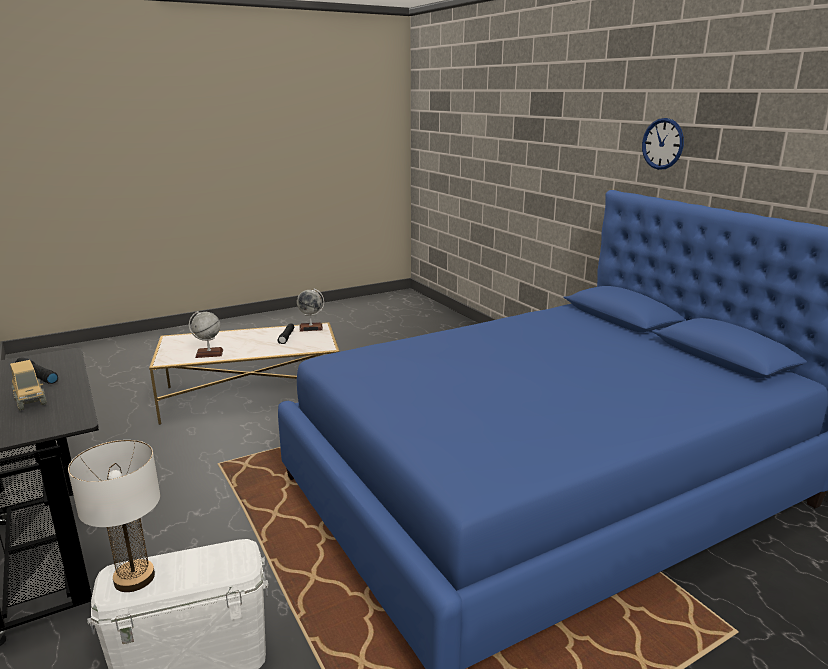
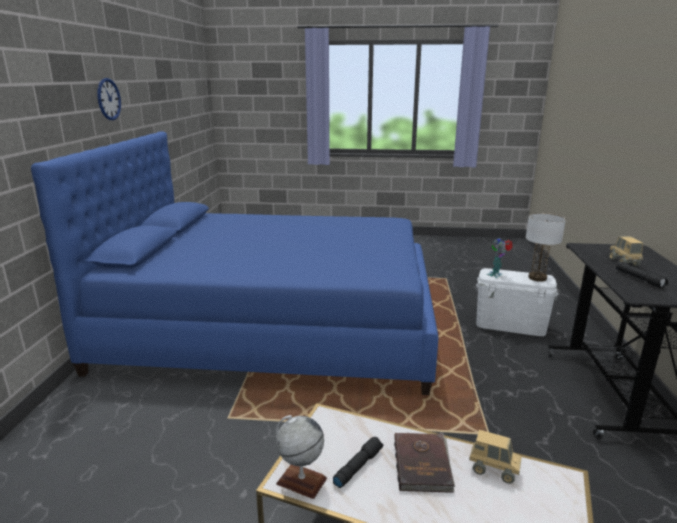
camera: 145 degrees left, 0 degrees up
(209, 353) = (493, 470): globe -> toy truck
(223, 556) = (496, 274): none -> toy robot
(251, 346) = (423, 463): none -> brown book
(662, 144) = (40, 104): wall clock -> wall clock (108, 99)

